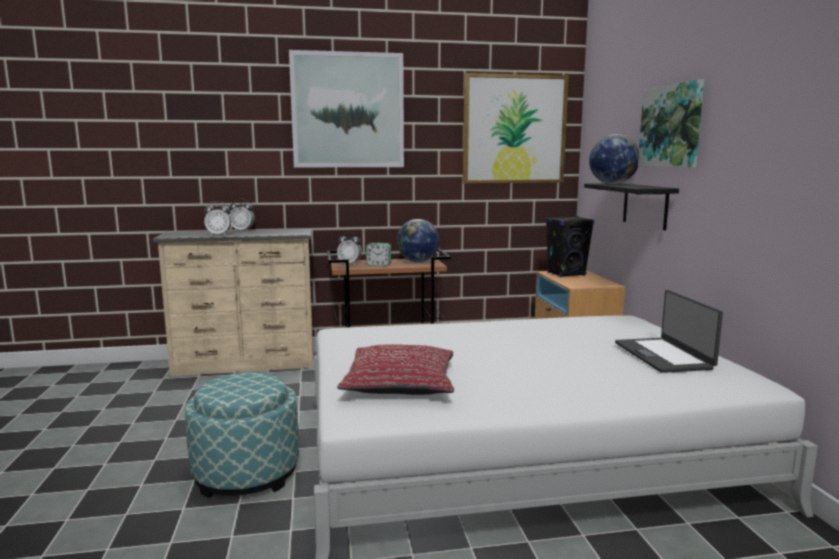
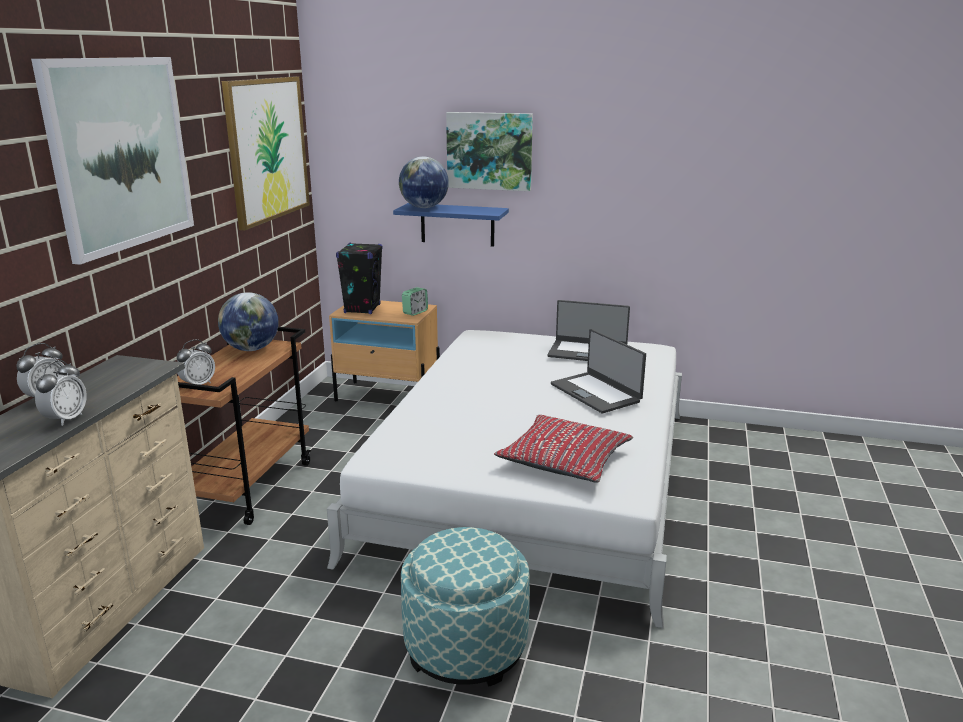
camera: 65 degrees left, 10 degrees up
(378, 265) = (234, 371): alarm clock -> alarm clock (415, 312)
(566, 374) = (596, 393): none -> laptop
(645, 205) = (457, 224): black shelf -> blue shelf

